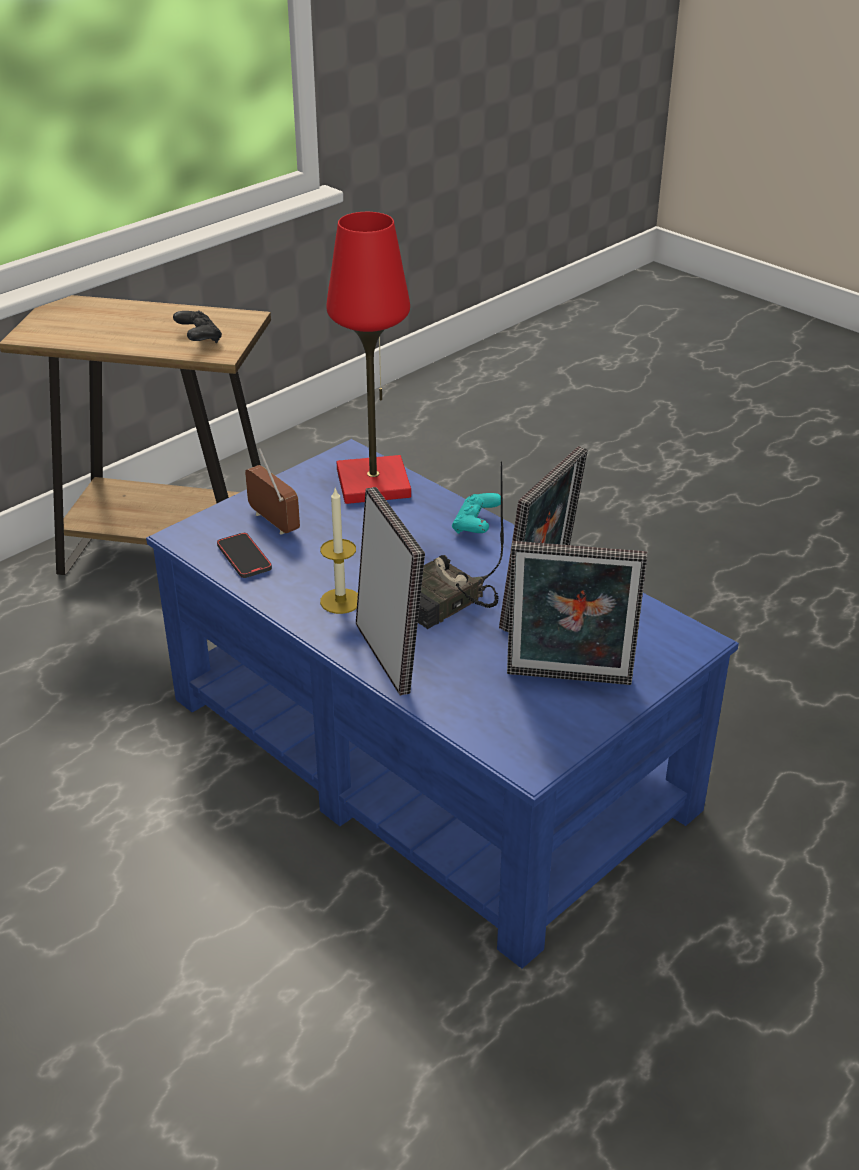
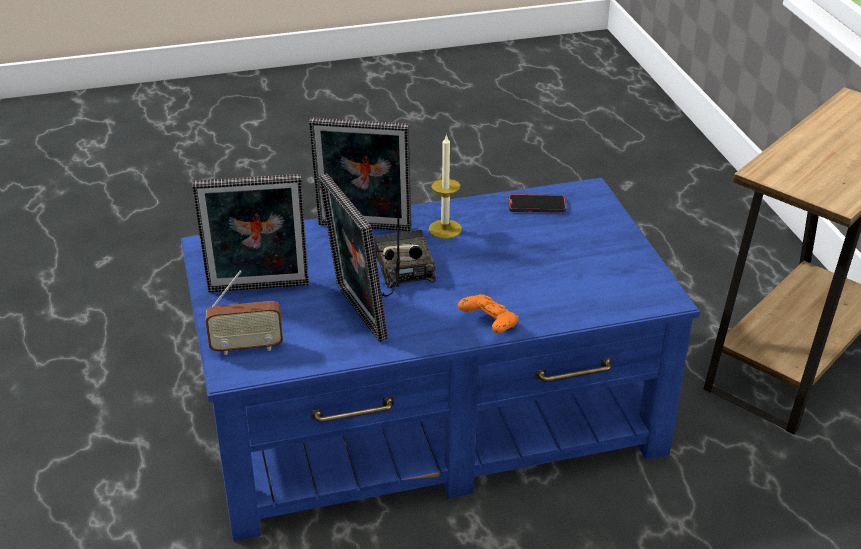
camera: 120 degrees right, 0 degrees up
(199, 338) = (801, 168): black game controller -> none
(273, 522) = (577, 230): radio -> radio (247, 347)
(373, 483) = (602, 294): red table lamp -> none
(476, 526) = (489, 324): turquoise game controller -> orange game controller
(568, 681) = (258, 290): picture frame -> picture frame turned 135 degrees counterclockwise

